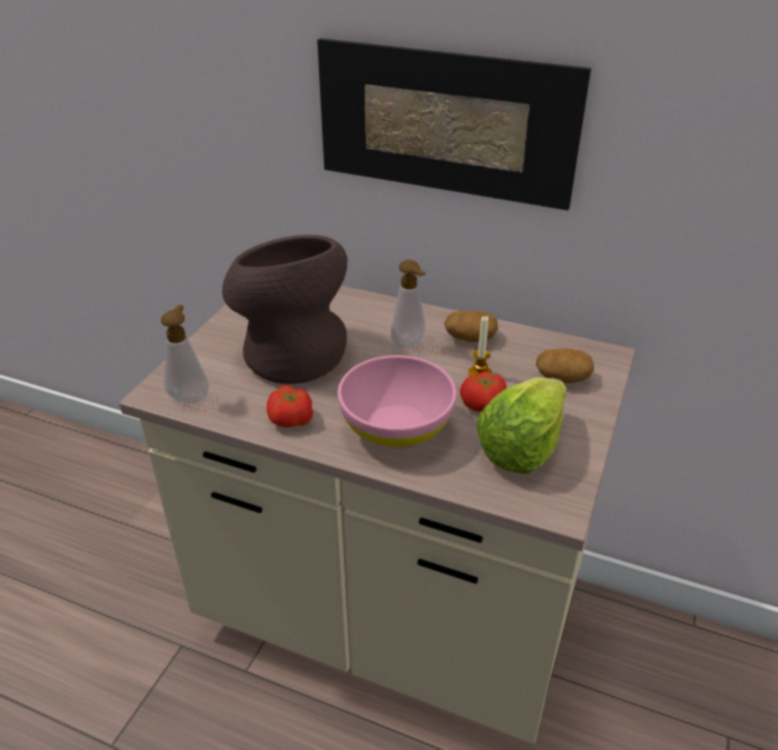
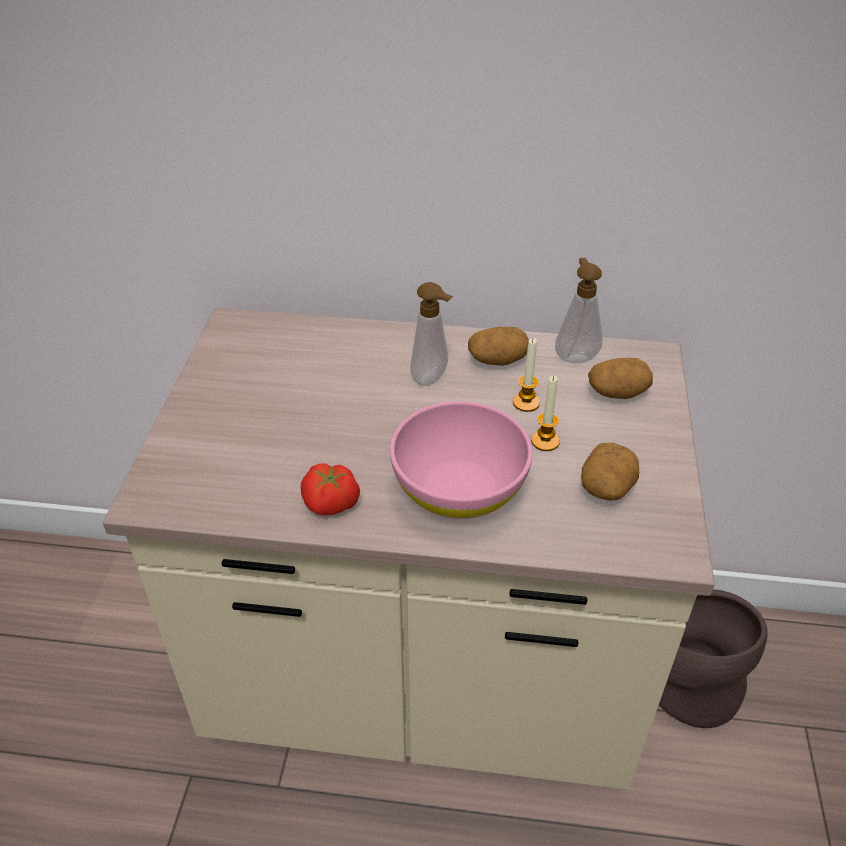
camera: 15 degrees left, 5 degrees up
(190, 396) = (192, 496): soap dispenser -> soap dispenser (575, 356)
(291, 351) = (295, 413): brown vase -> brown vase (686, 683)
(445, 123) = (443, 108): picture -> none
(483, 405) = (545, 441): tomato -> candle
(521, 447) = (607, 486): lettuce -> potato

